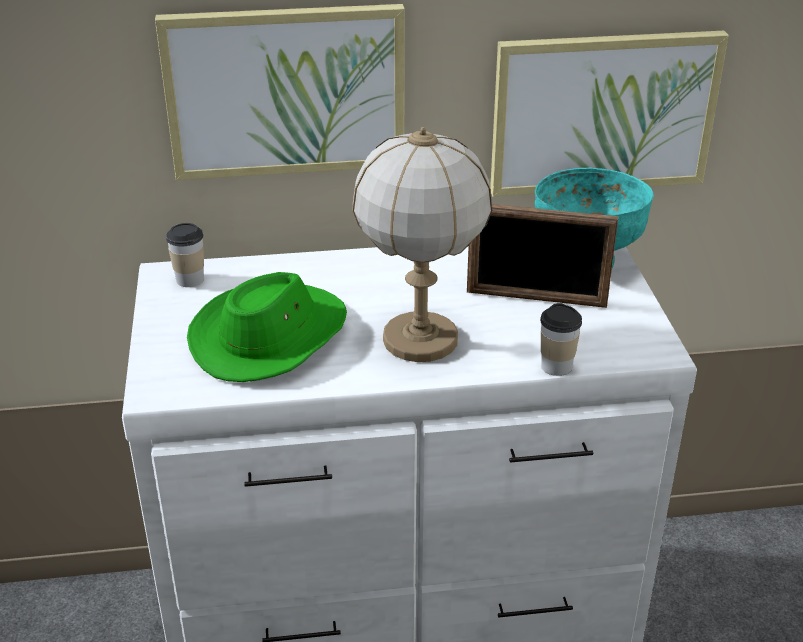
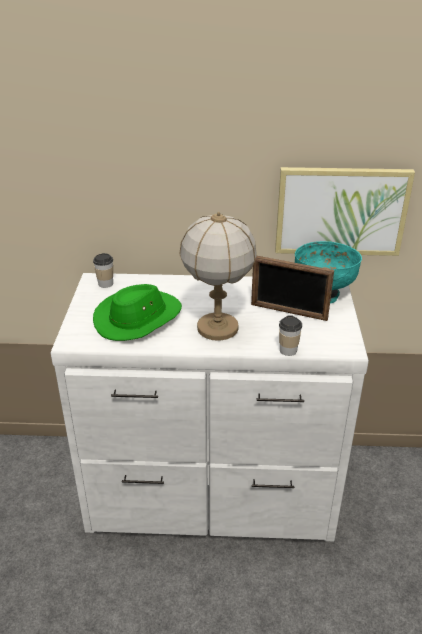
camera: 10 degrees right, 0 degrees up
(285, 91) = (162, 186): picture -> none

